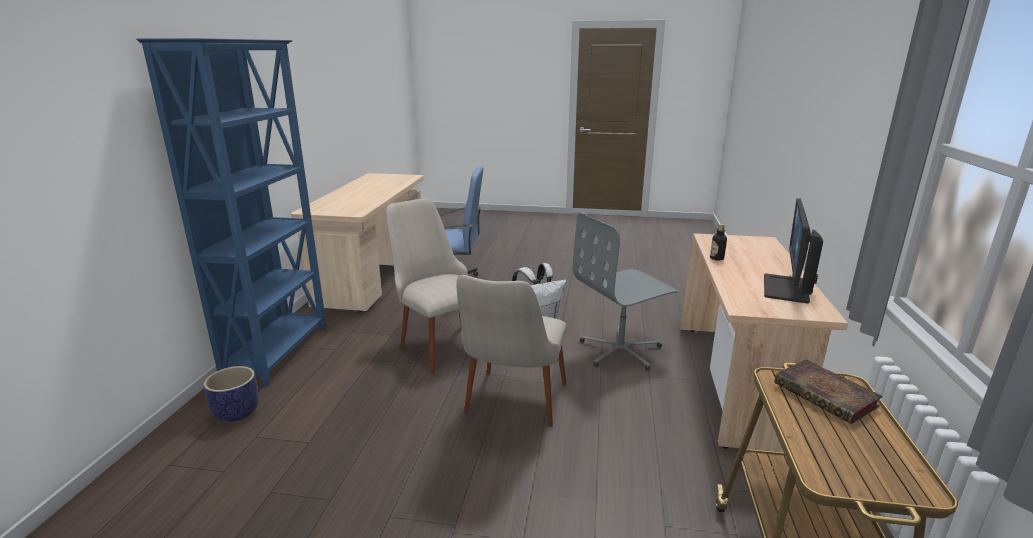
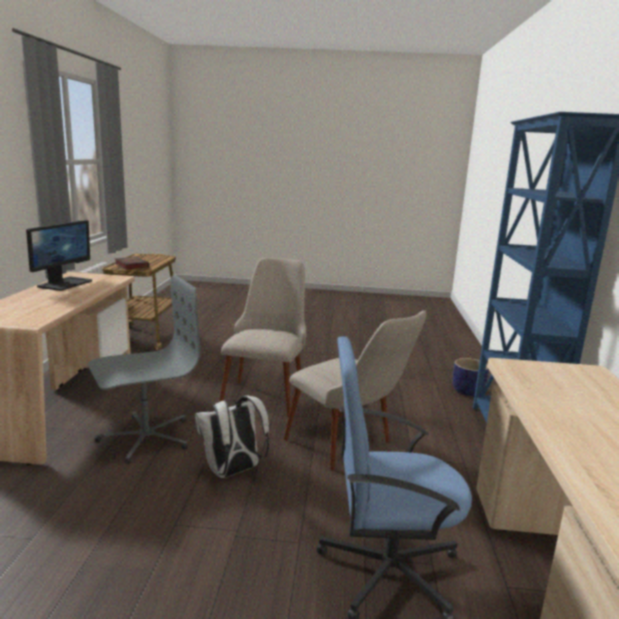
camera: 175 degrees right, 5 degrees down
(716, 258) = (73, 302): bottle -> none

